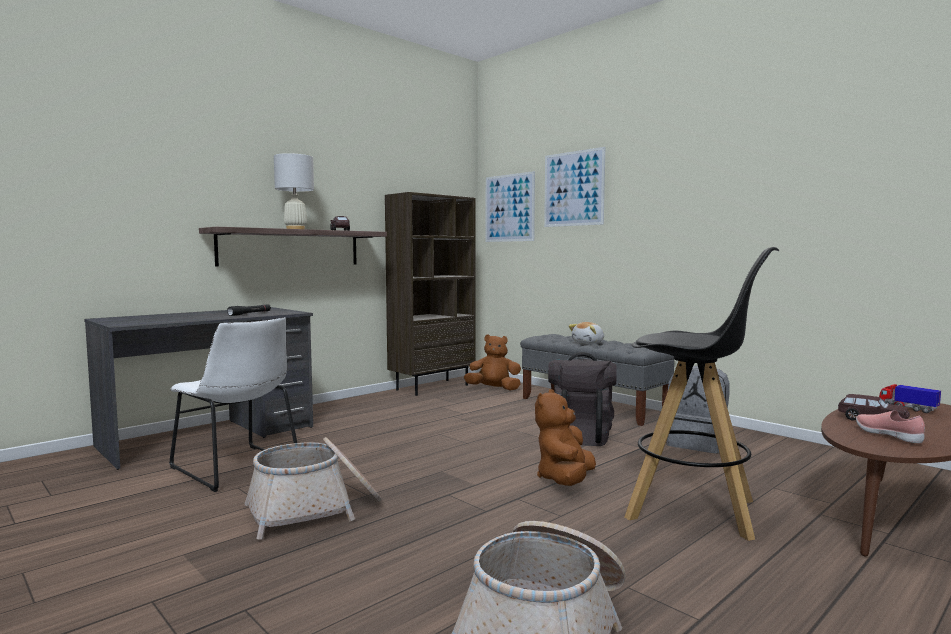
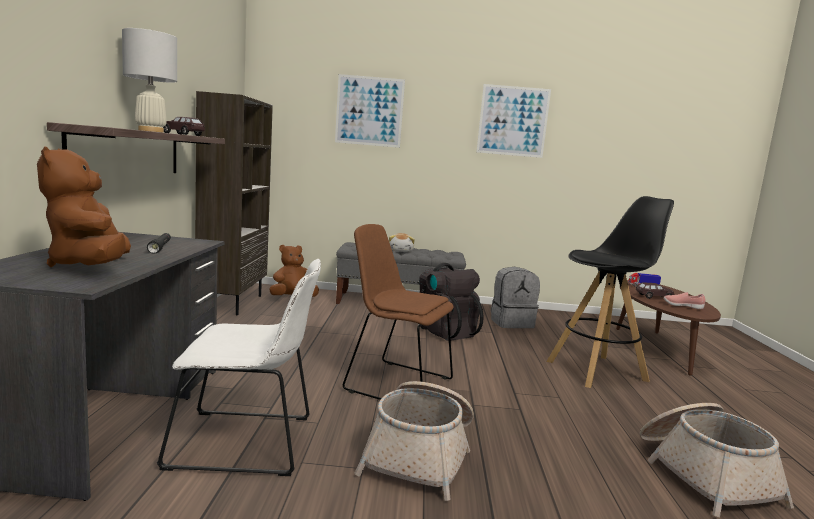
camera: 45 degrees left, 5 degrees up
(420, 463) = (395, 383): none -> brown chair
(509, 208) = (290, 118): picture -> picture (513, 121)
(565, 480) = (508, 370): brown plush toy -> brown plush toy (90, 266)

